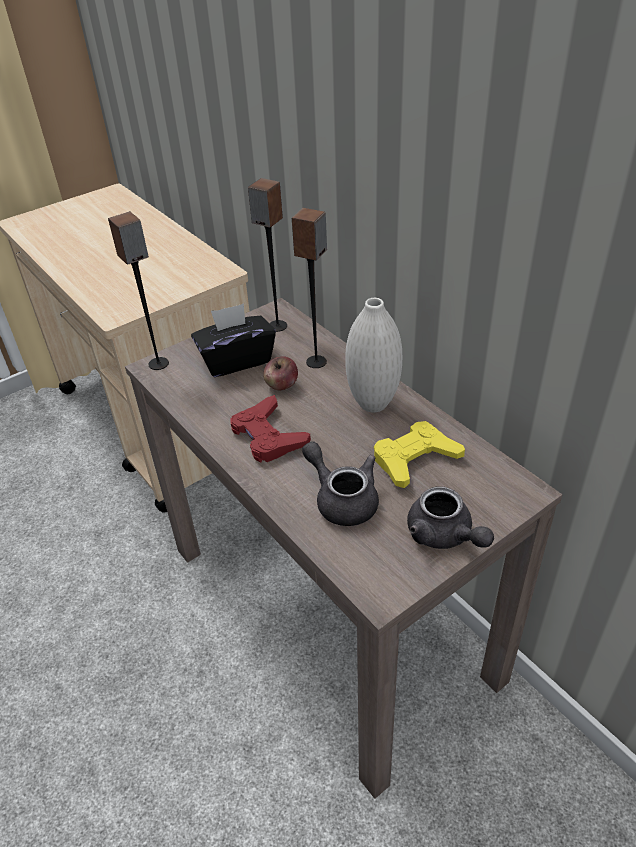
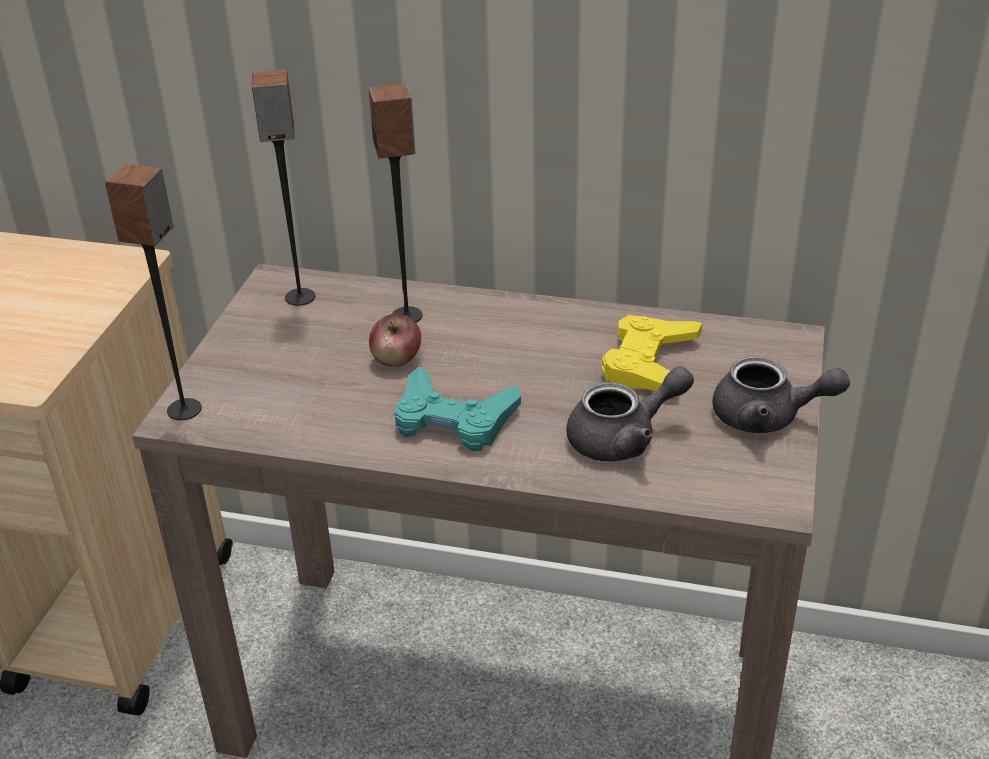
camera: 40 degrees left, 5 degrees down
(236, 360) = (296, 358): black tissue box -> none
(268, 436) = (453, 419): red game controller -> turquoise game controller
(342, 499) = (624, 438): grey teapot -> grey teapot turned 150 degrees clockwise
(373, 404) = (534, 330): white vase -> none

